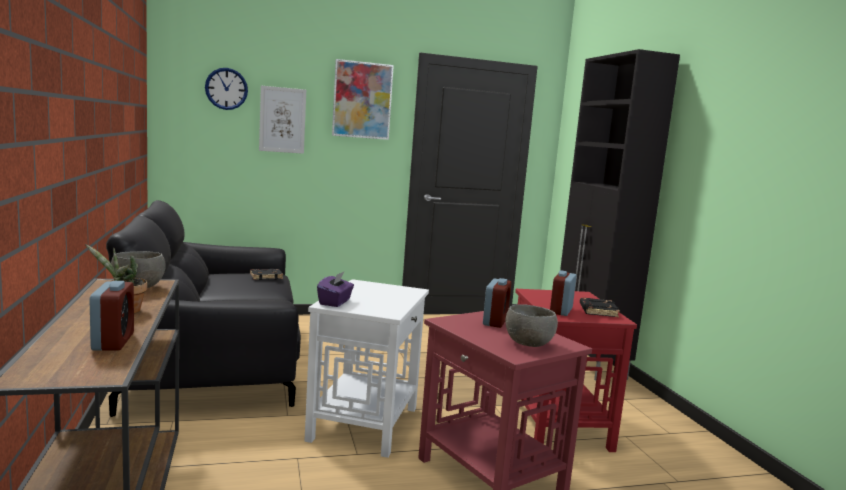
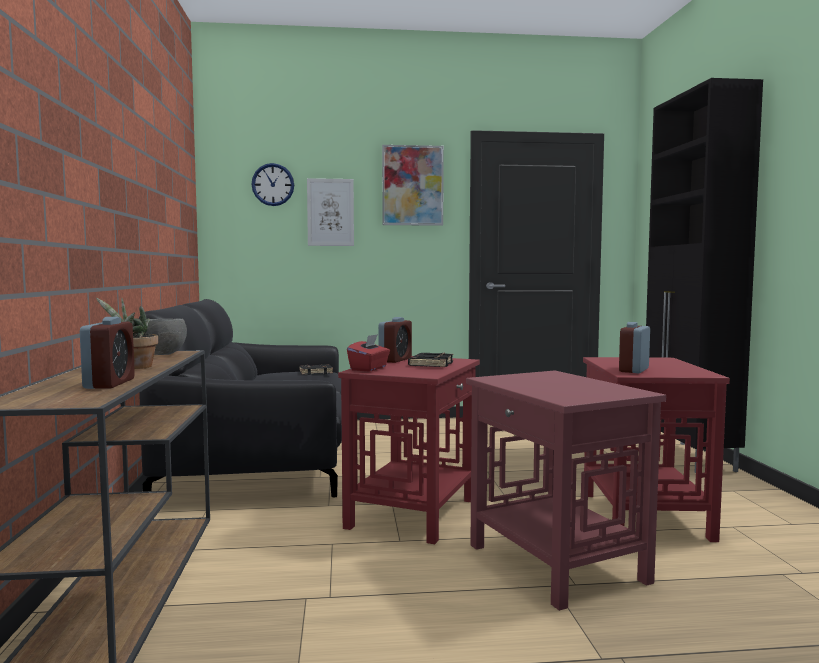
camera: 10 degrees right, 5 degrees down
(335, 302) = (369, 369): purple tissue box -> red tissue box
(365, 424) = (413, 513): white side table -> red side table
(495, 321) = (549, 378): alarm clock -> alarm clock (395, 360)
(529, 344) = (586, 392): grey bowl -> none
(597, 311) = (680, 369): black book -> black book (430, 364)

